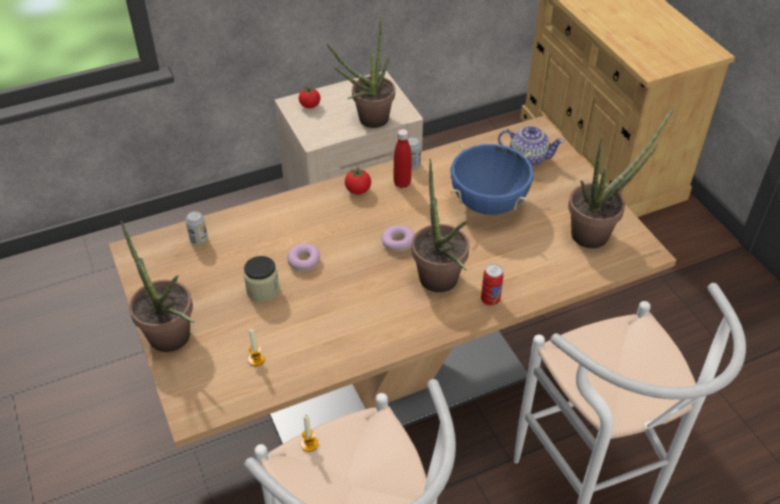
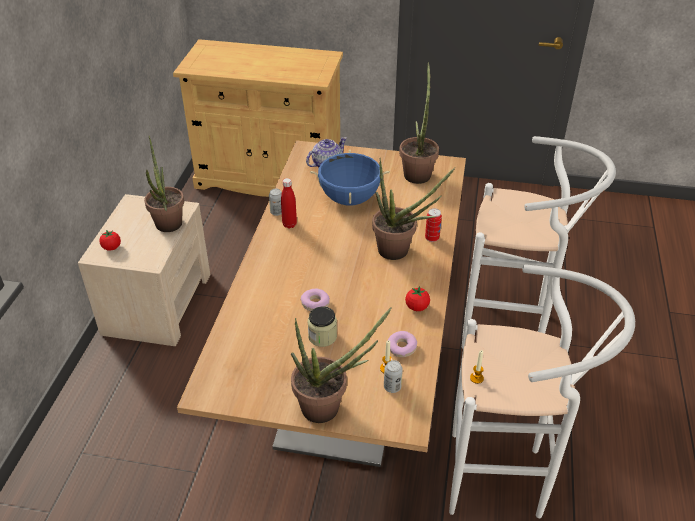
camera: 55 degrees left, 5 degrees down
(199, 240) = (233, 350): can -> can (392, 387)
(358, 190) = (273, 247): tomato -> tomato (417, 307)
(398, 242) = (343, 252): donut -> donut (401, 347)

